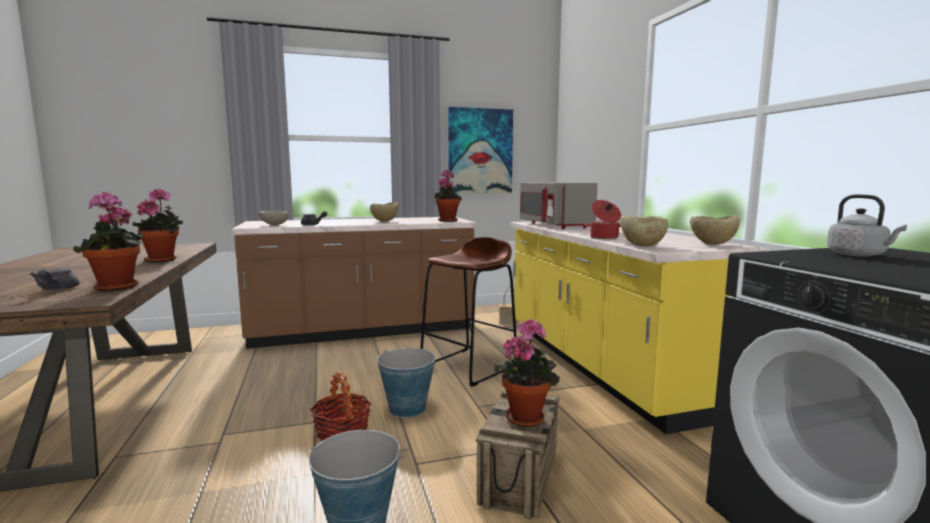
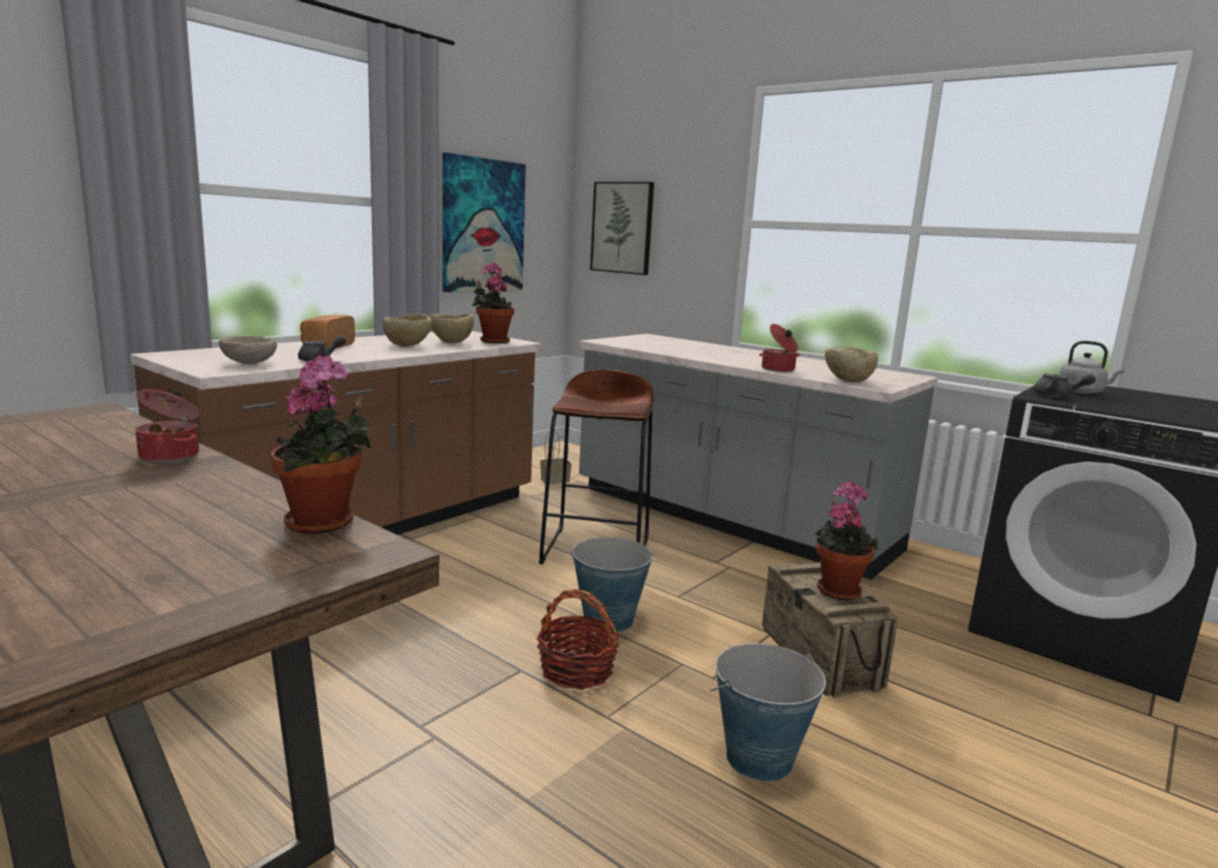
camera: 35 degrees left, 5 degrees up
(57, 289) = (216, 545): grey teapot -> grey teapot (1057, 396)
(163, 260) = (171, 455): potted plant -> cooking pot
(342, 220) = (327, 346): none -> bread
(553, 225) = (655, 347): grey microwave -> none
(580, 145) = (622, 228): none -> picture
(601, 365) = (729, 519): yellow counter -> grey counter
(712, 244) = (892, 375): beige bowl -> beige bowl (451, 343)

